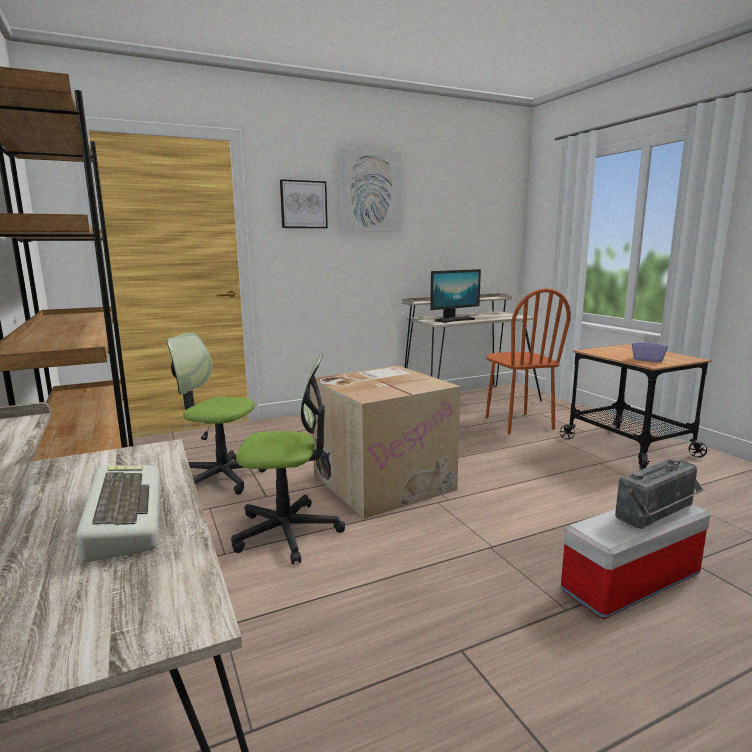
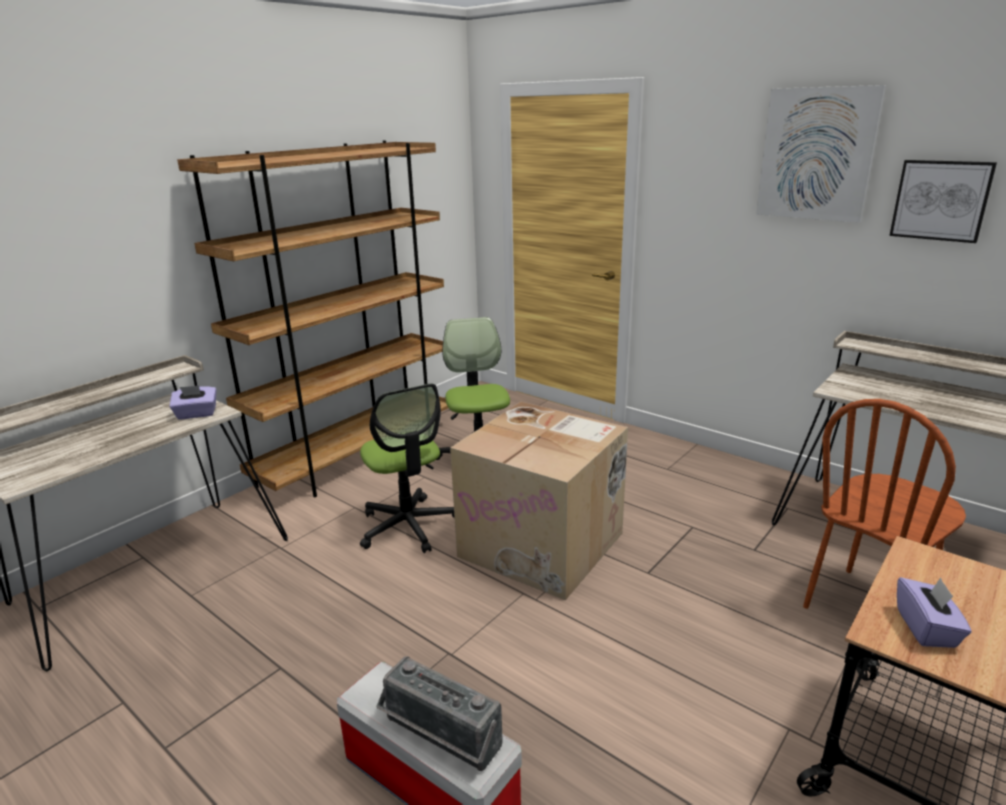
camera: 65 degrees right, 10 degrees up
(121, 517) = (118, 438): keyboard -> none
(136, 461) = (196, 414): none -> purple tissue box
(303, 204) = (708, 173): picture -> picture (941, 200)
(454, 320) = (882, 394): monitor -> none

